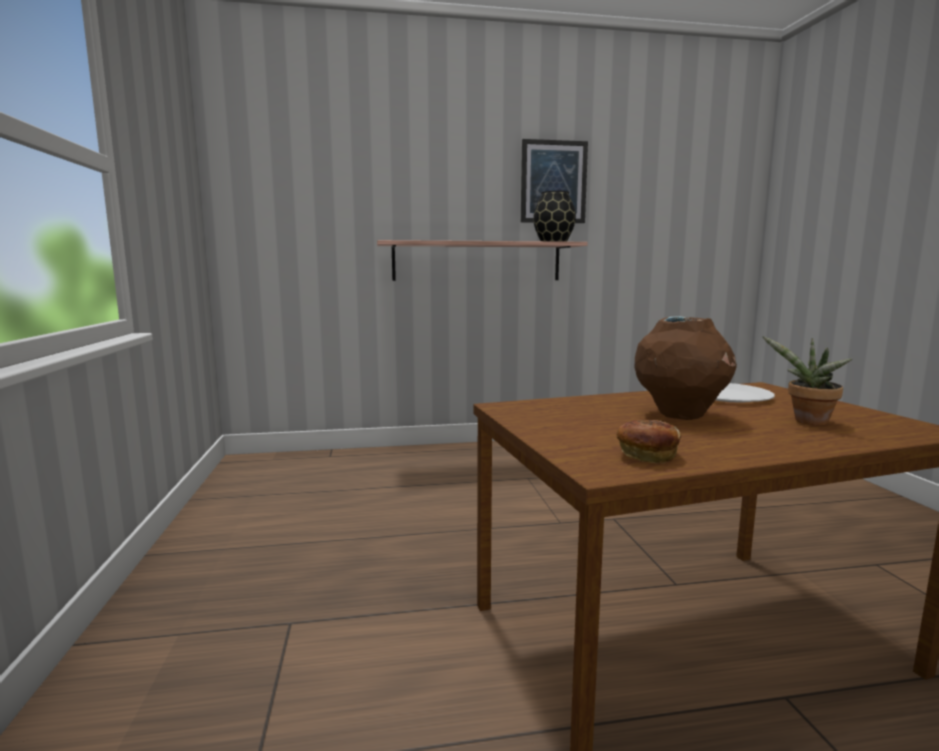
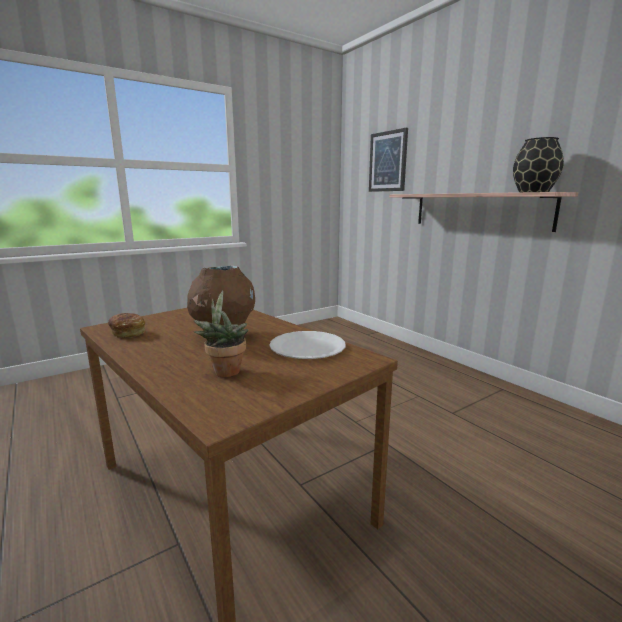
camera: 65 degrees right, 5 degrees up
(553, 182) = (564, 125): picture -> picture (388, 161)

